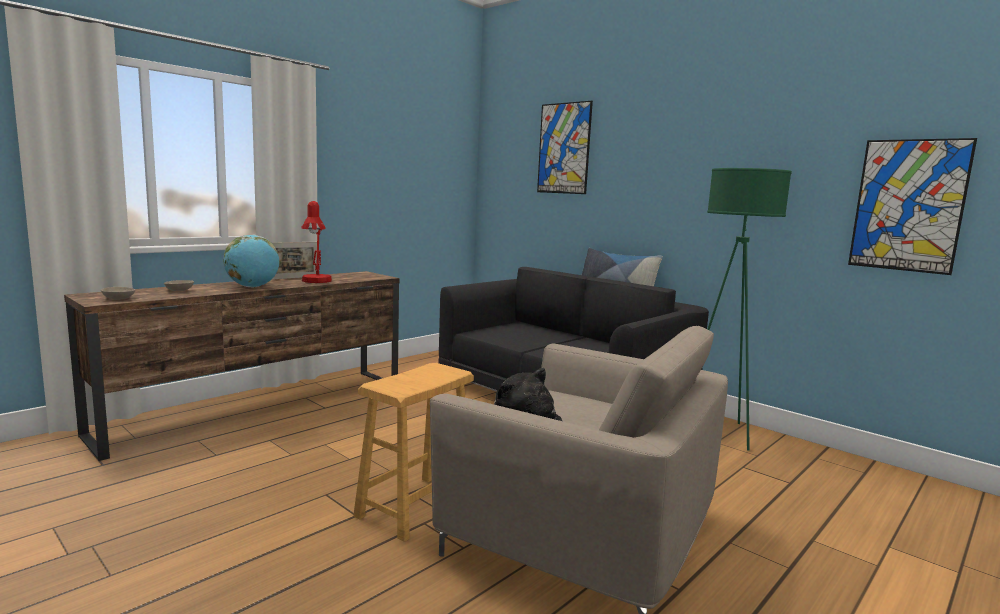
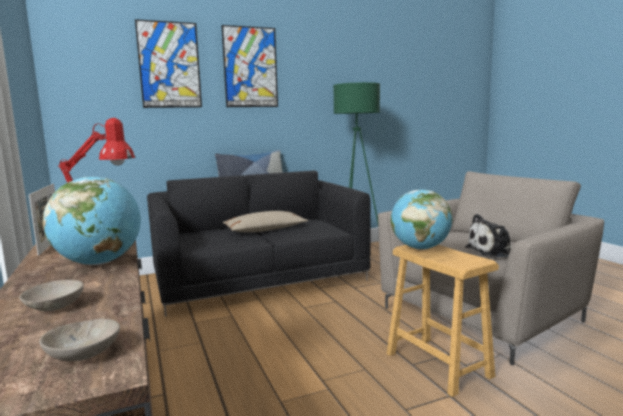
camera: 65 degrees left, 0 degrees up
(434, 370) = (420, 248): none -> globe
(566, 342) = (265, 230): none -> beige pillow
(908, 205) = (405, 104): picture -> picture (250, 67)

